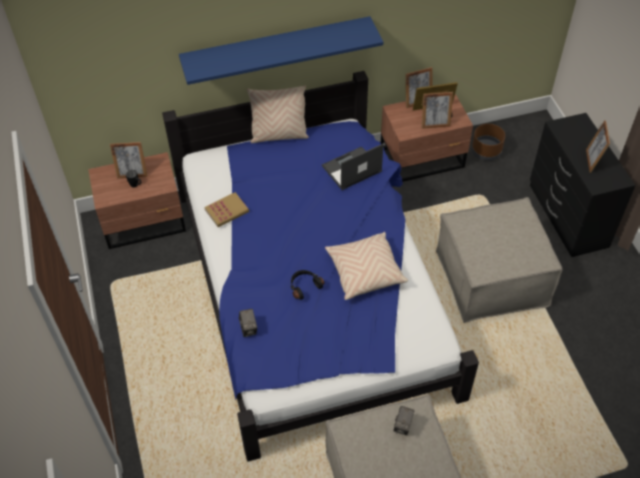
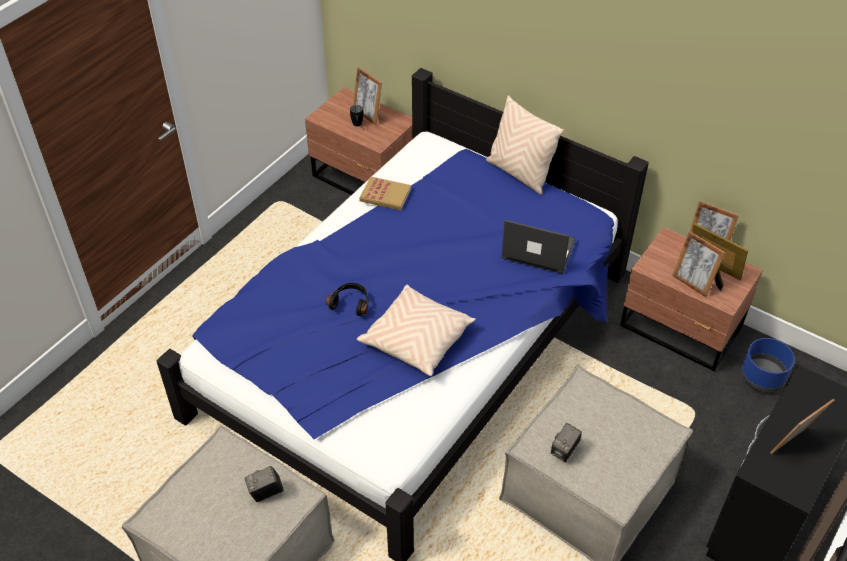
camera: 50 degrees right, 5 degrees down
(248, 328) = (263, 294): camera -> camera (564, 451)
(277, 48) = (555, 66): blue shelf -> none
(486, 151) = (762, 378): brown planter -> blue planter

